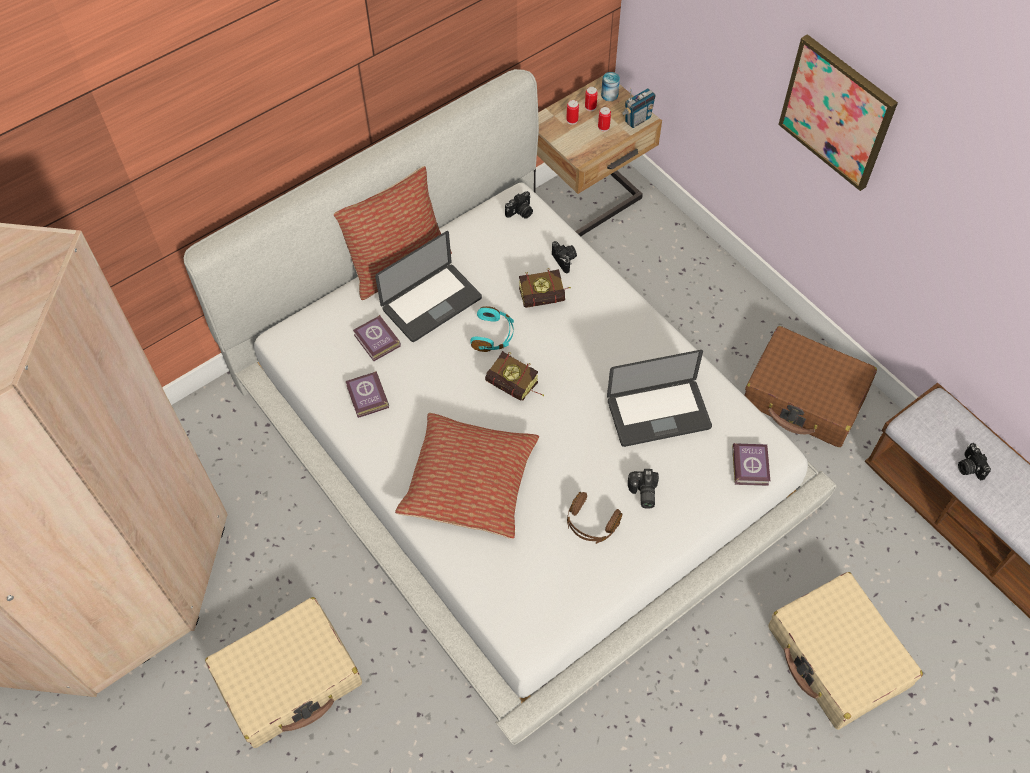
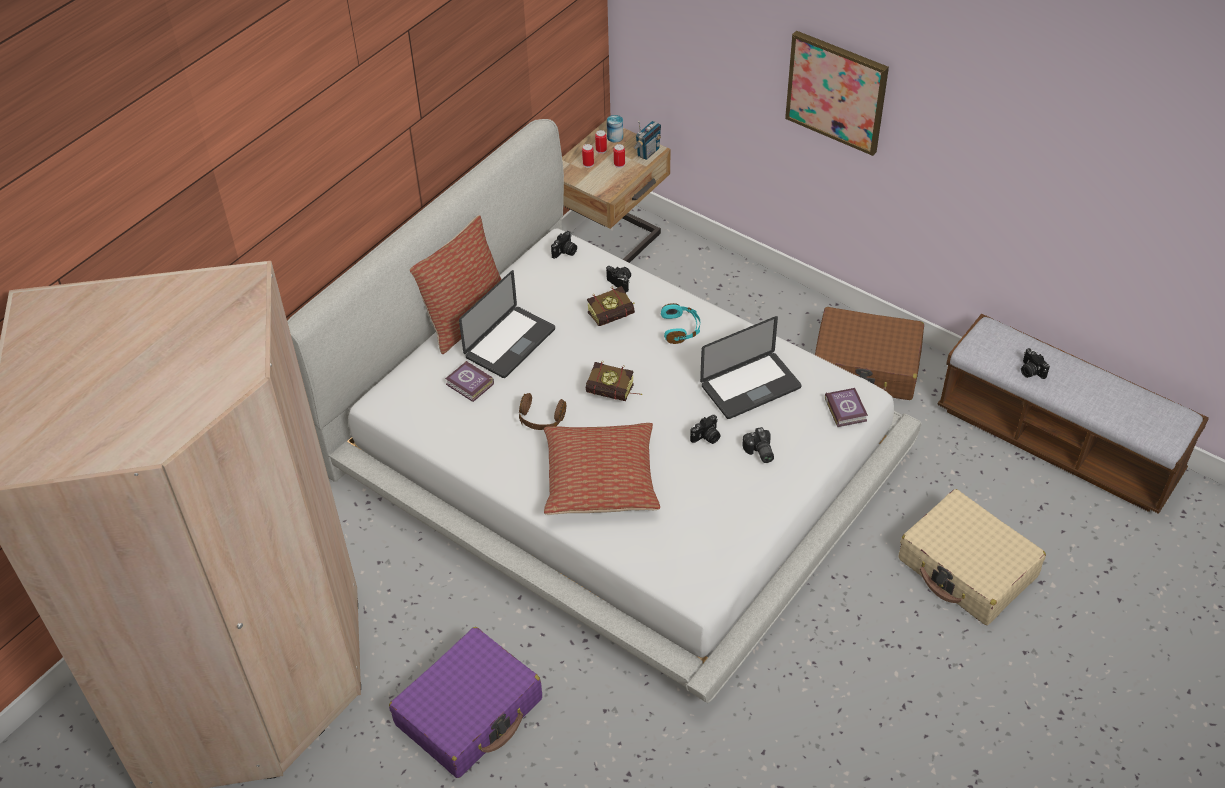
camera: 15 degrees left, 10 degrees down
(289, 678) = (469, 712): beige suitcase -> purple suitcase
(367, 398) = (478, 433): book -> none
(493, 335) = (577, 357): turquoise headphones -> turquoise headphones (681, 329)
(591, 524) = (722, 486): brown headphones -> brown headphones (541, 419)
(594, 461) = (706, 437): none -> camera

